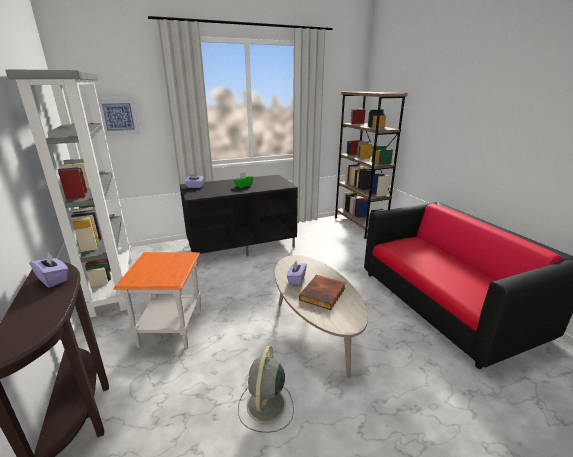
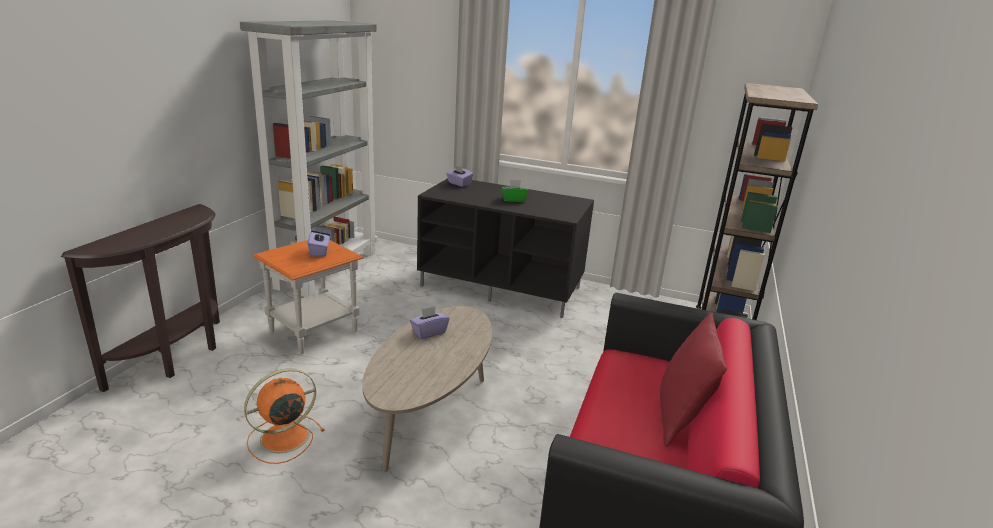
camera: 40 degrees right, 0 degrees up
(53, 279) = (184, 219): purple tissue box -> purple tissue box (319, 252)
(118, 116) = (405, 76): picture -> none
(265, 406) = (282, 438): grey fan -> orange fan
(323, 294) = (425, 360): book -> none
(452, 258) = (680, 417): none -> red pillow

